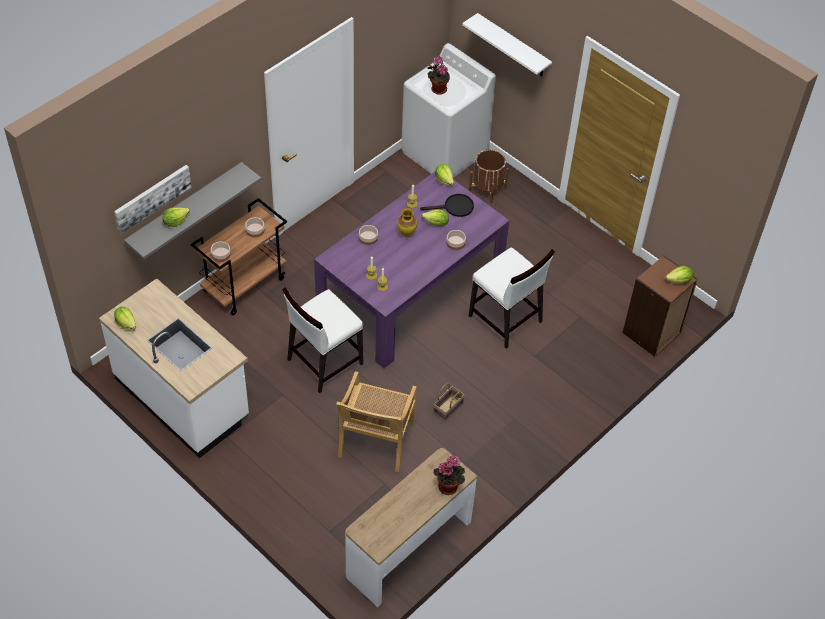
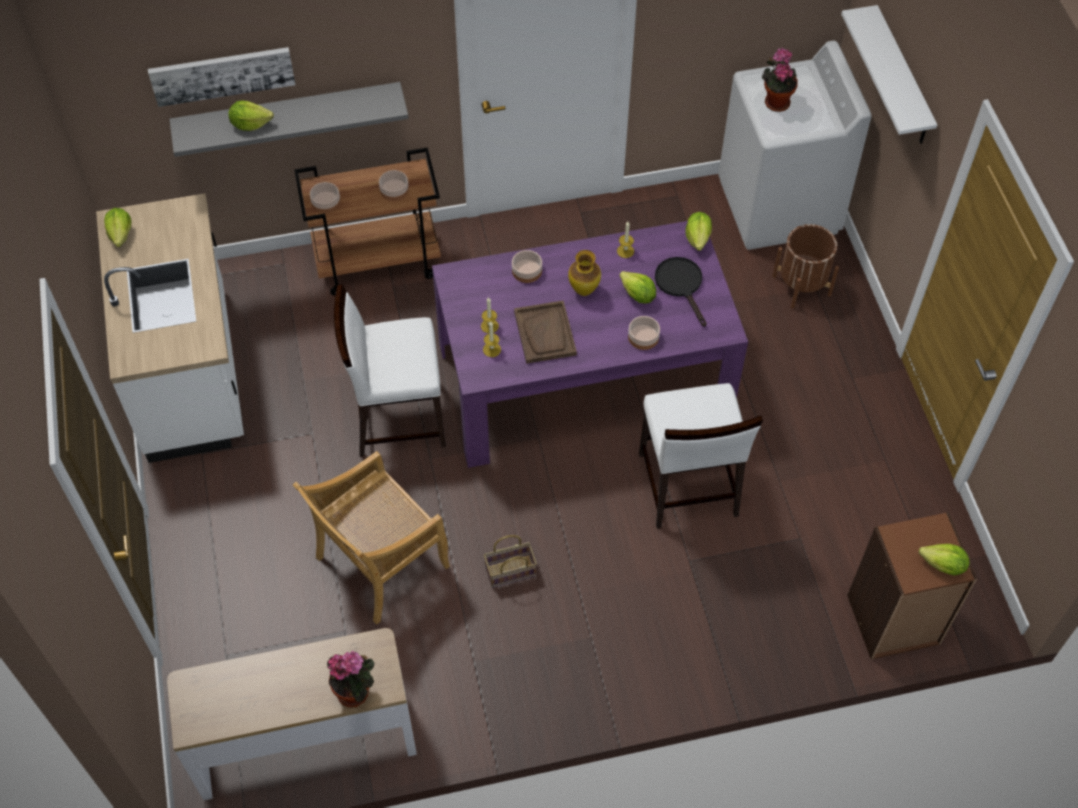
camera: 35 degrees right, 5 degrees up
(403, 265) = (545, 333): none -> brown tray
(454, 207) = (681, 285): black frying pan -> black frying pan turned 135 degrees counterclockwise

